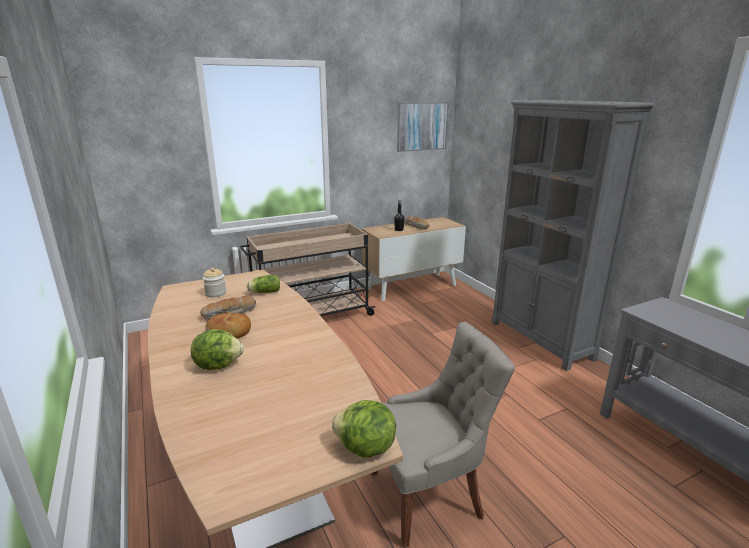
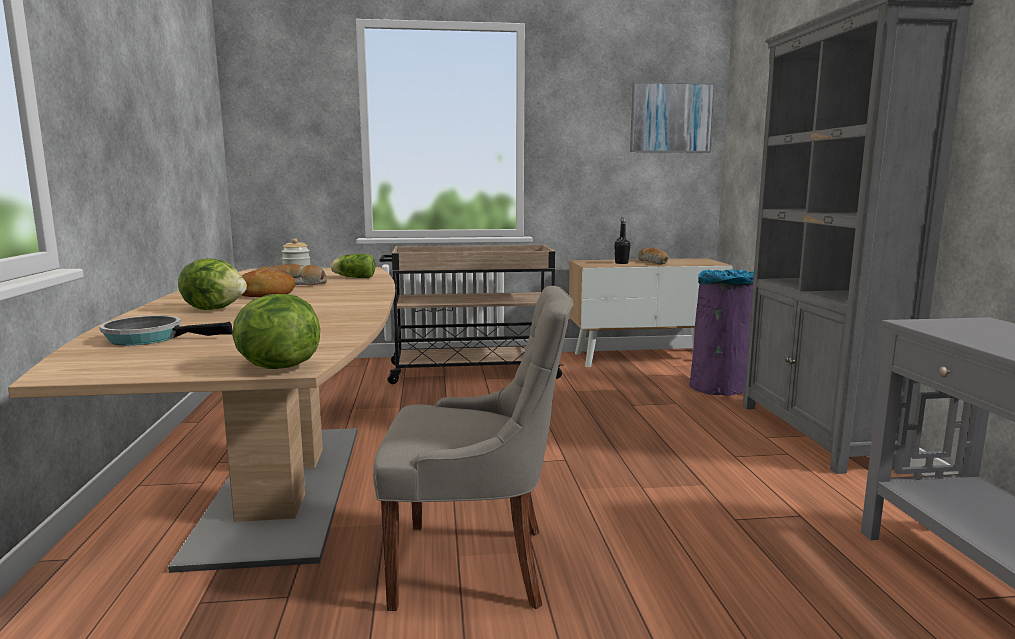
camera: 20 degrees right, 10 degrees down
(225, 425) = (150, 338): none -> frying pan
(471, 307) = (721, 387): none -> purple trash can

